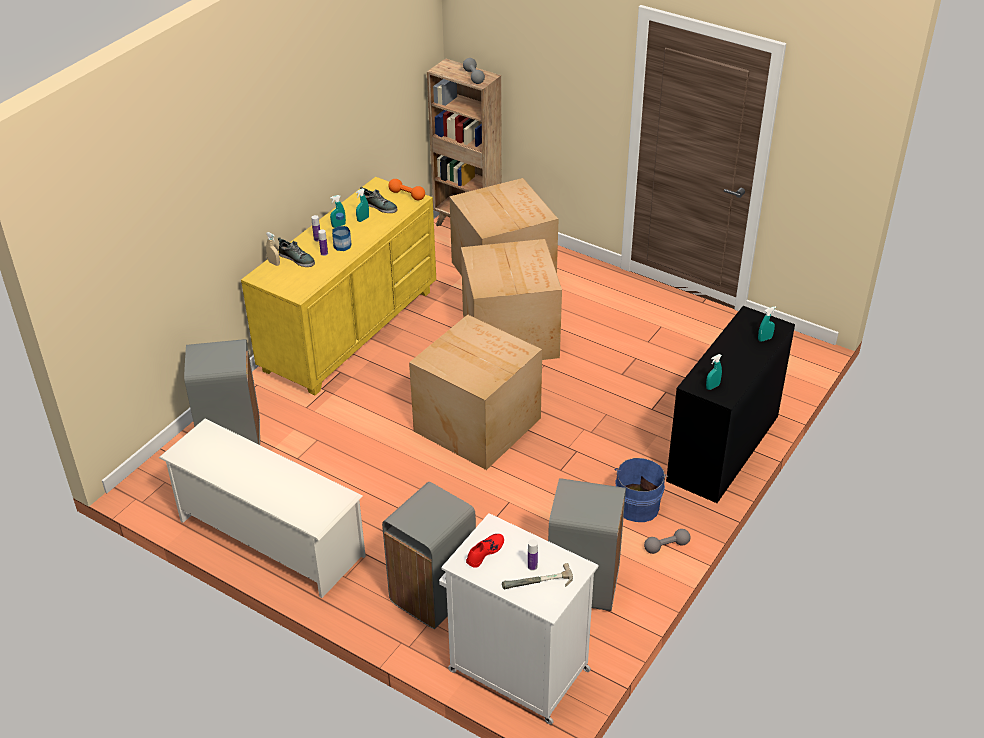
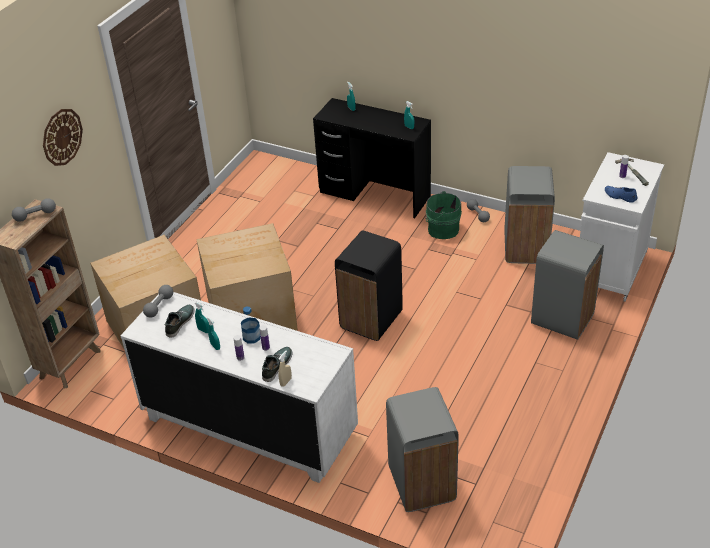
camera: 95 degrees left, 0 degrees up
(269, 538) = (538, 426): white shoe rack -> none
(350, 330) = (249, 425): yellow dresser -> white dresser
(407, 195) = (159, 306): orange dumbbell -> grey dumbbell
(477, 423) = (370, 319): cardboard box -> black trash can
(485, 552) = (620, 196): red shoe -> blue shoe
(555, 58) = (62, 137): none -> wall clock
(638, 505) = (441, 229): blue bucket -> green bucket

